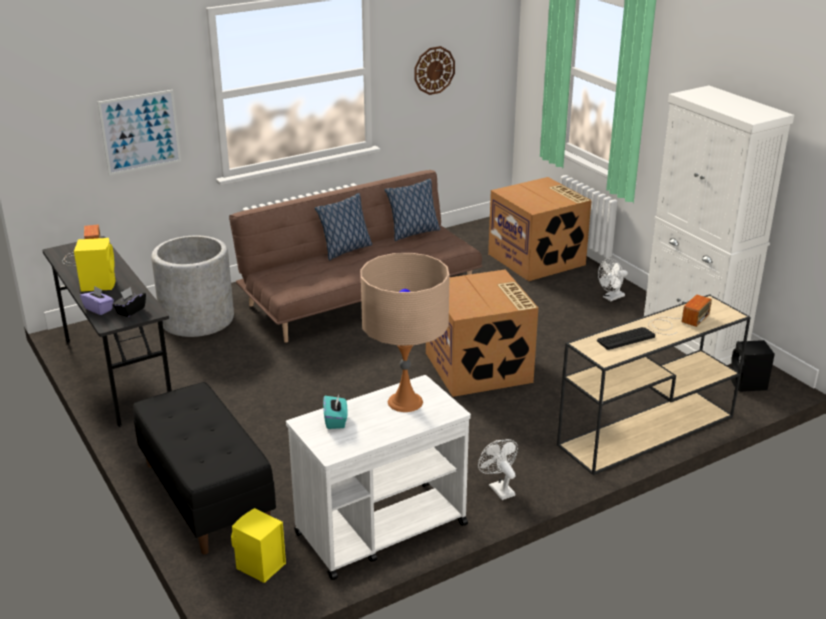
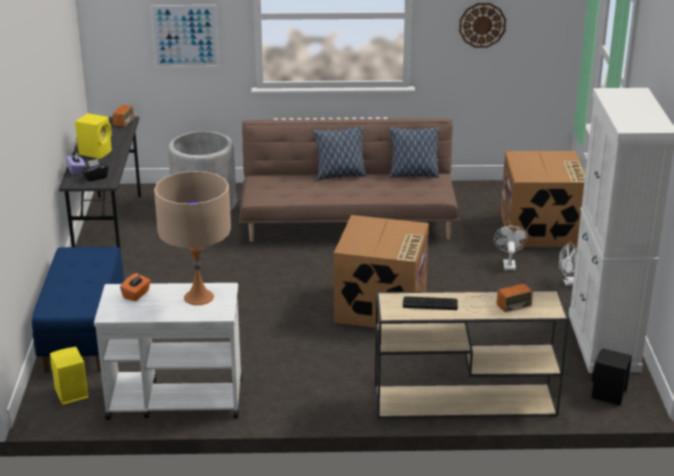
camera: 30 degrees right, 0 degrees up
(205, 495) = (83, 334): black bench -> blue bench
(335, 420) = (136, 294): turquoise tissue box -> orange tissue box
(499, 488) = (291, 402): white fan -> white fan (508, 264)

